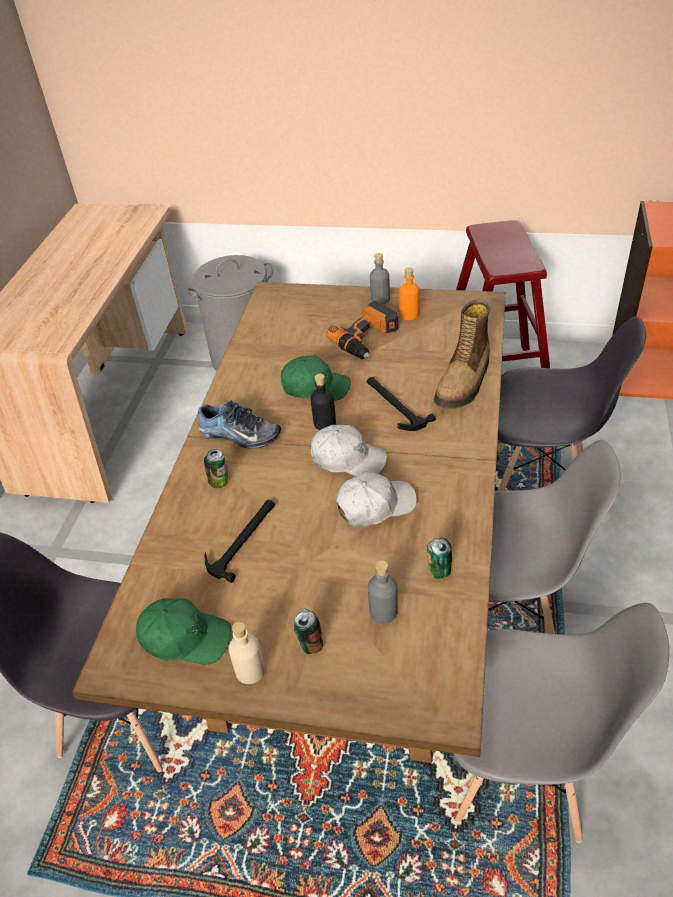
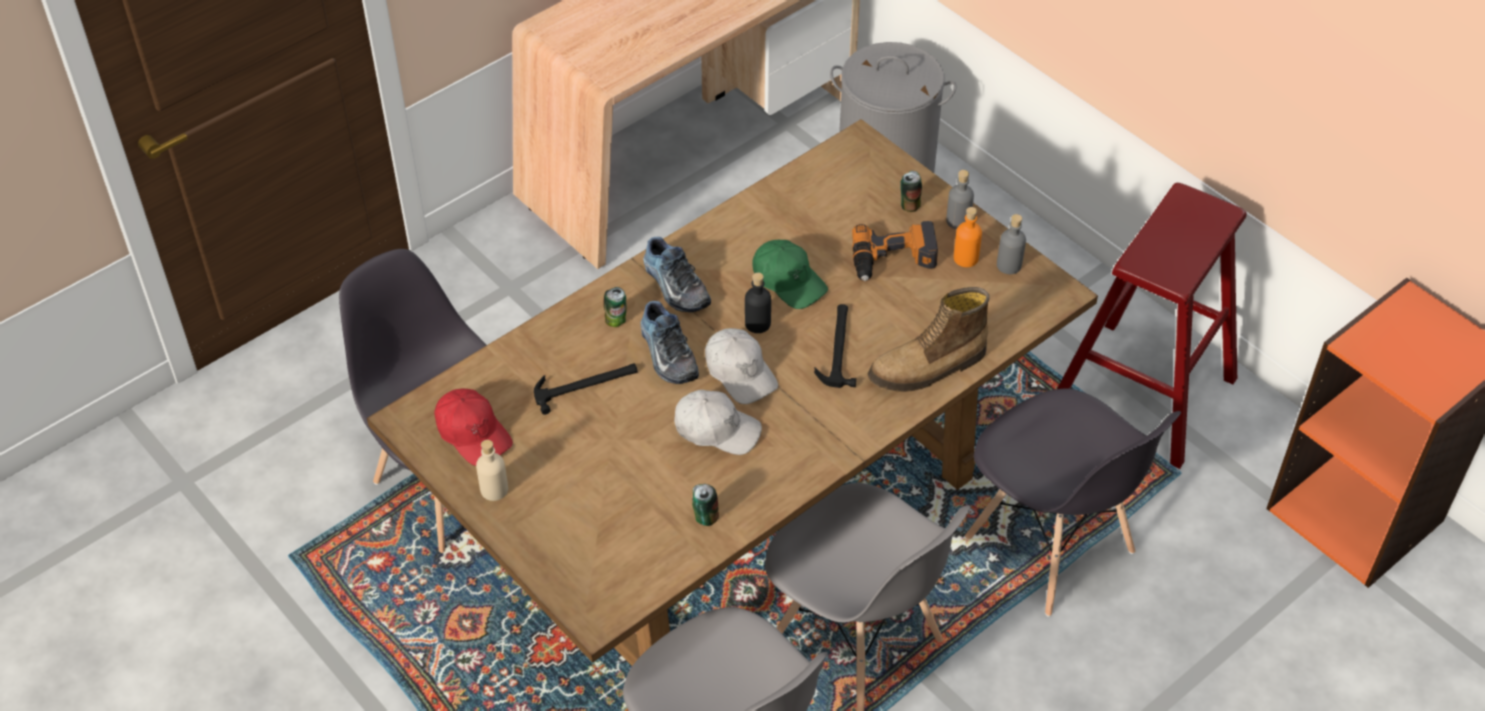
camera: 35 degrees right, 5 degrees up
(185, 637) = (473, 433): green cap -> red cap
(281, 480) = (666, 354): none -> shoe
(310, 644) = (553, 501): can -> can (909, 205)
(383, 611) = (629, 517): grey bottle -> grey bottle (1009, 265)

